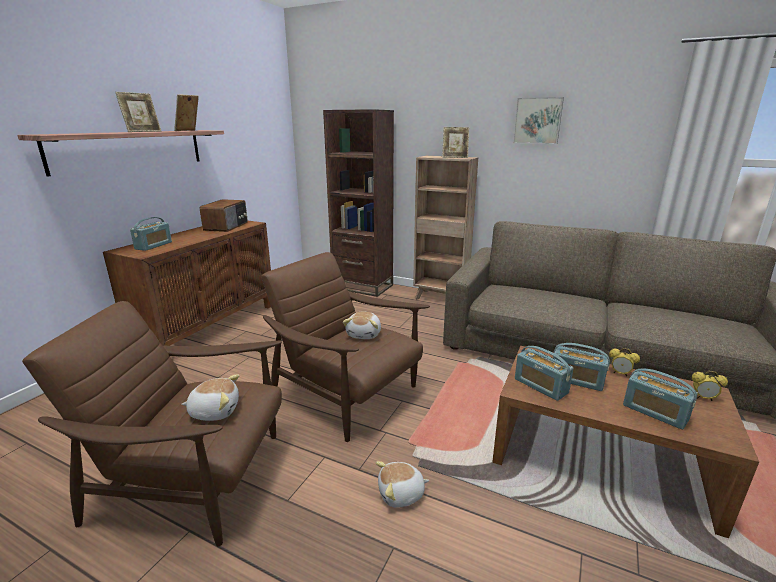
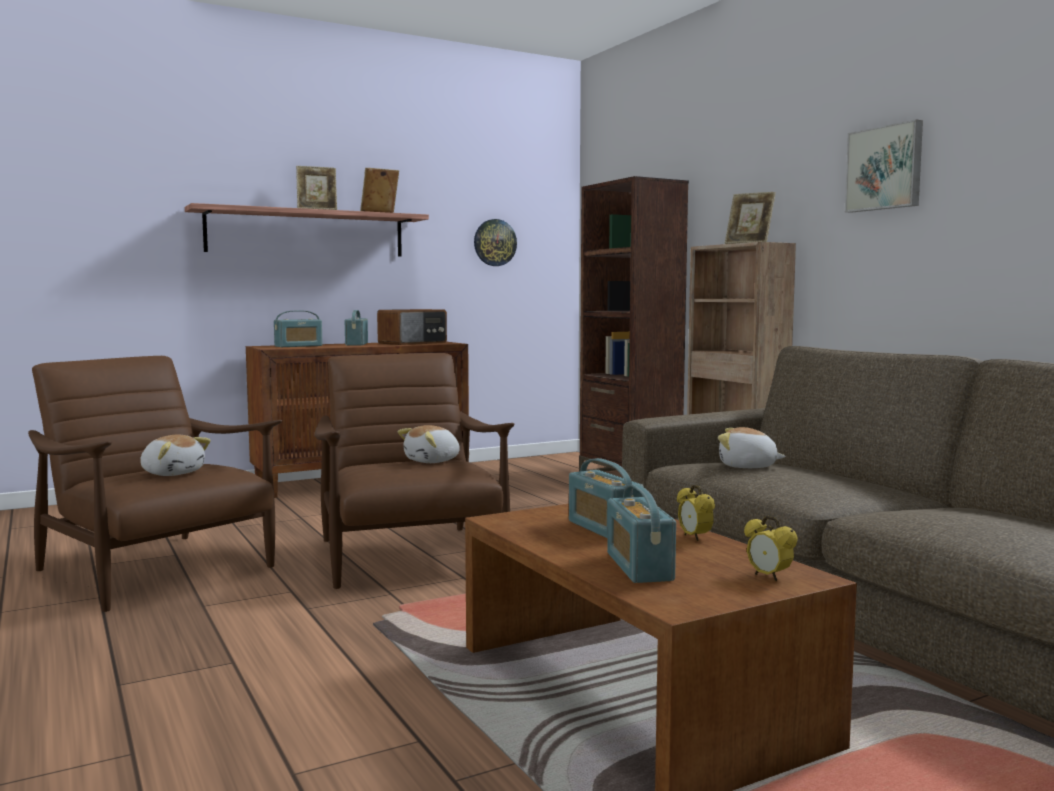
camera: 35 degrees right, 15 degrees down
(252, 144) = (494, 242): none -> wall clock
(401, 494) = (313, 636): plush toy -> plush toy (747, 466)
(540, 386) = (537, 522): radio -> radio (356, 344)

